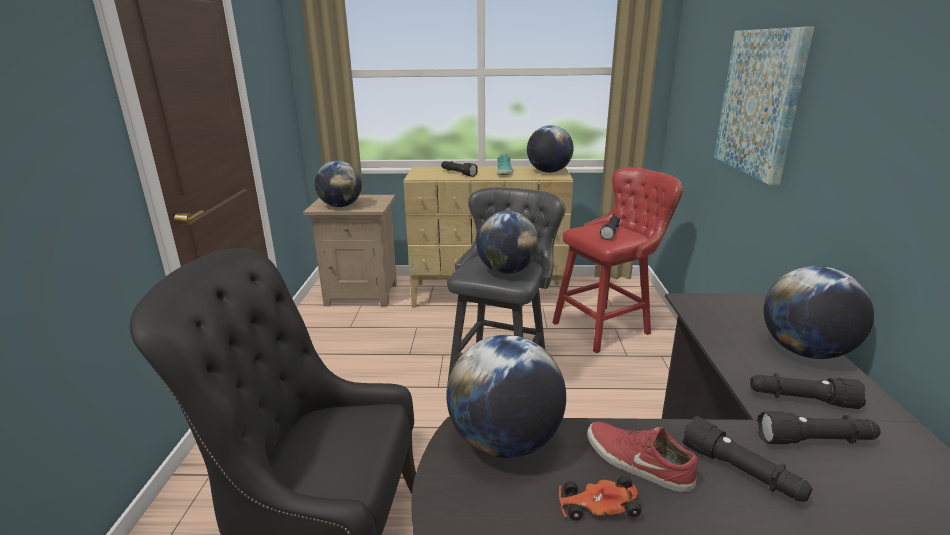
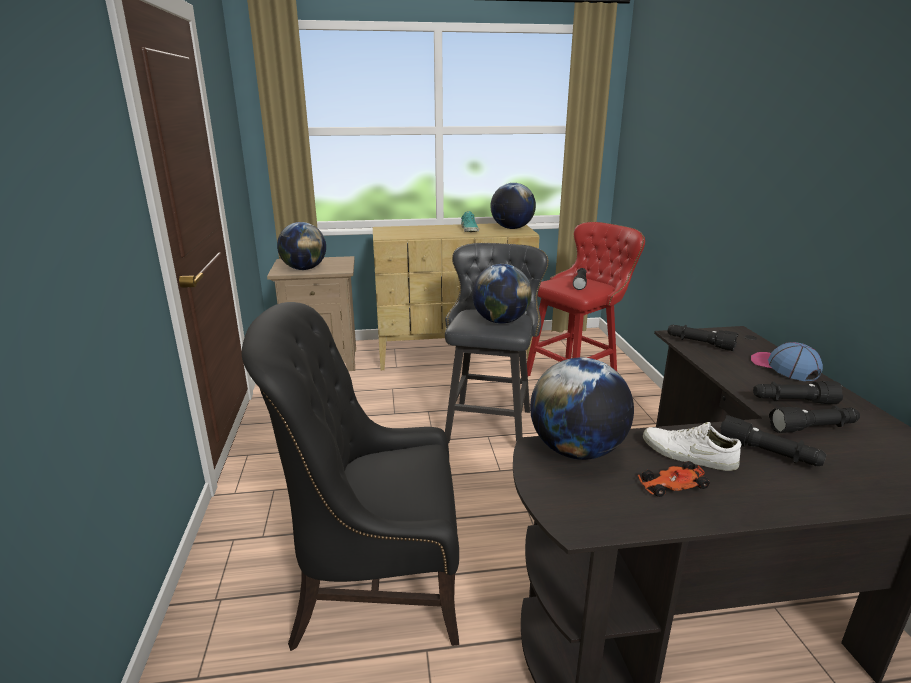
camera: 10 degrees left, 0 degrees up
(458, 173) = (424, 232): black flashlight -> black flashlight (699, 344)
(636, 463) = (688, 455): red shoe -> white shoe
(760, 103) = (718, 159): picture -> none
(805, 351) = (784, 367): globe -> cap

